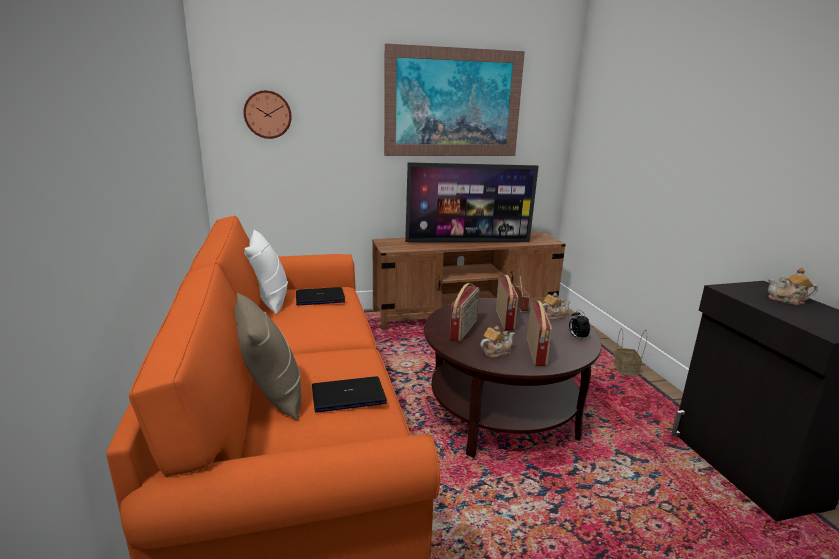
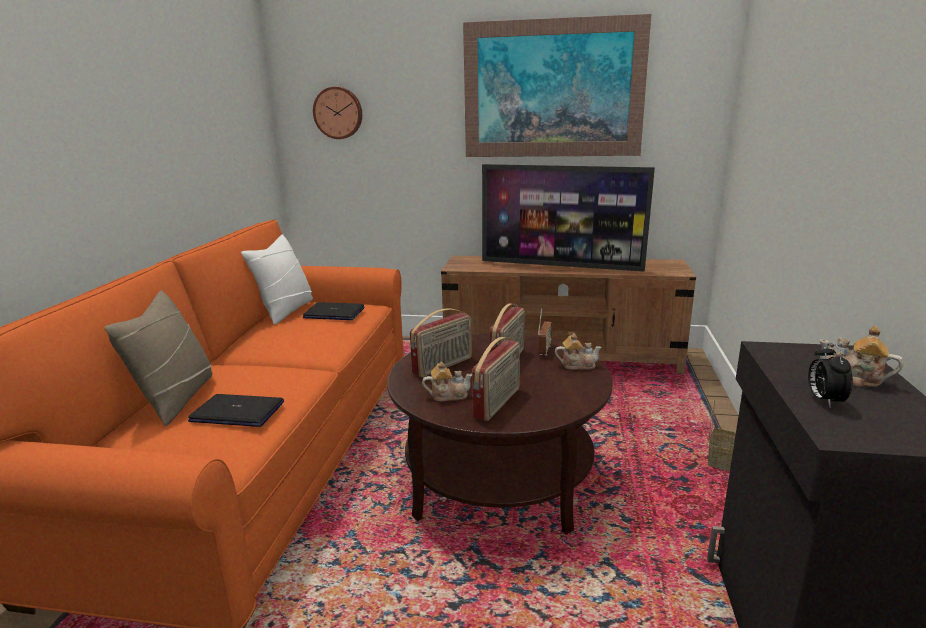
camera: 25 degrees right, 0 degrees up
(577, 337) = (574, 395): alarm clock -> alarm clock (824, 400)

